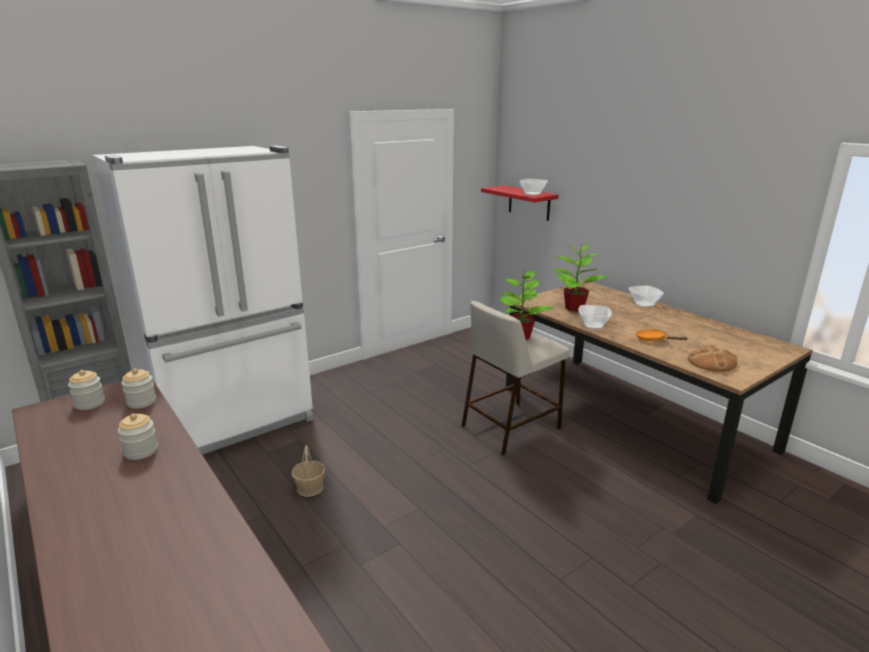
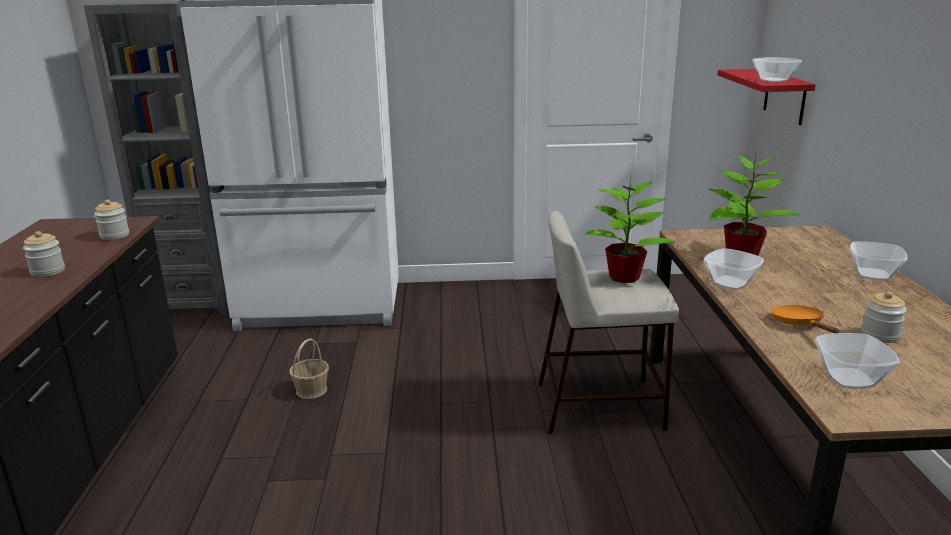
camera: 35 degrees right, 0 degrees up
(90, 403) = (84, 227): jar -> jar (879, 335)
(711, 362) = (849, 379): bread -> bowl

